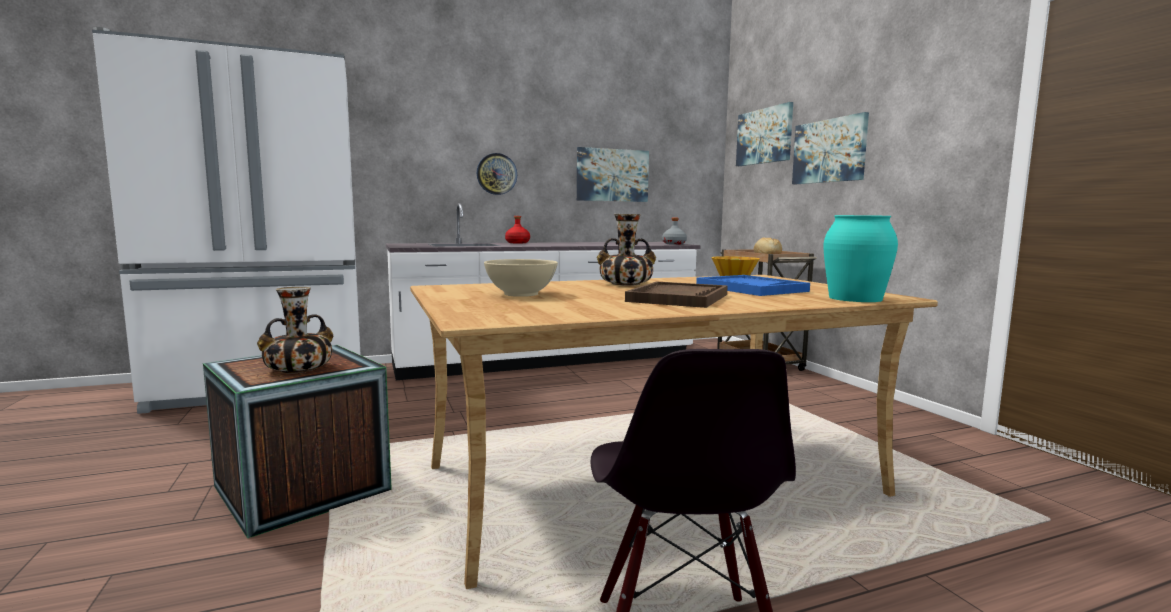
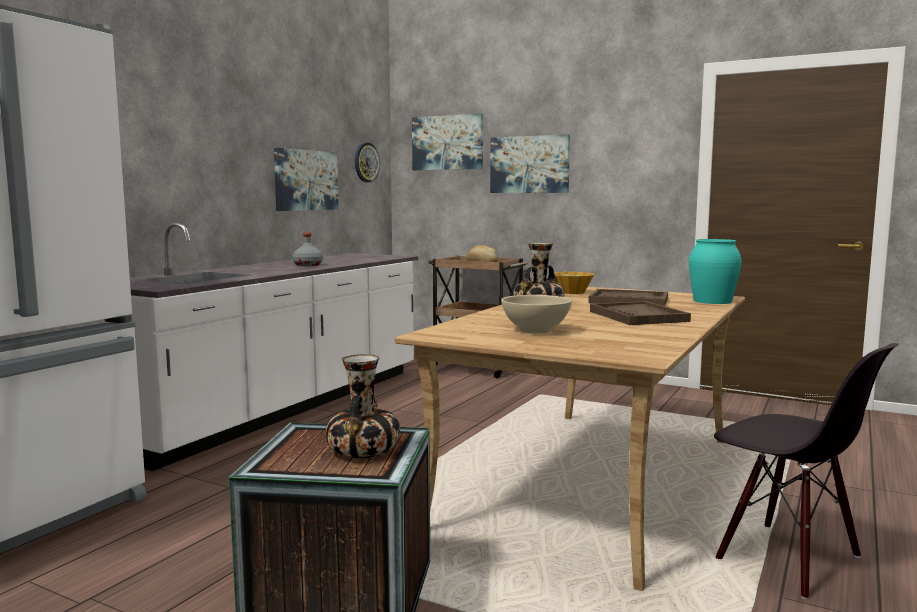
camera: 40 degrees left, 0 degrees up
(496, 174) = (197, 181): wall clock -> wall clock (366, 162)
(517, 243) = (233, 268): red bottle -> none
(674, 244) = (389, 256): grey bottle -> grey bottle (308, 265)
(750, 288) = (628, 301): blue tray -> brown tray

